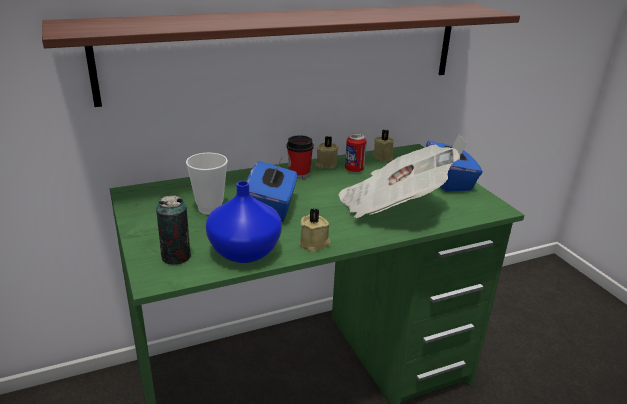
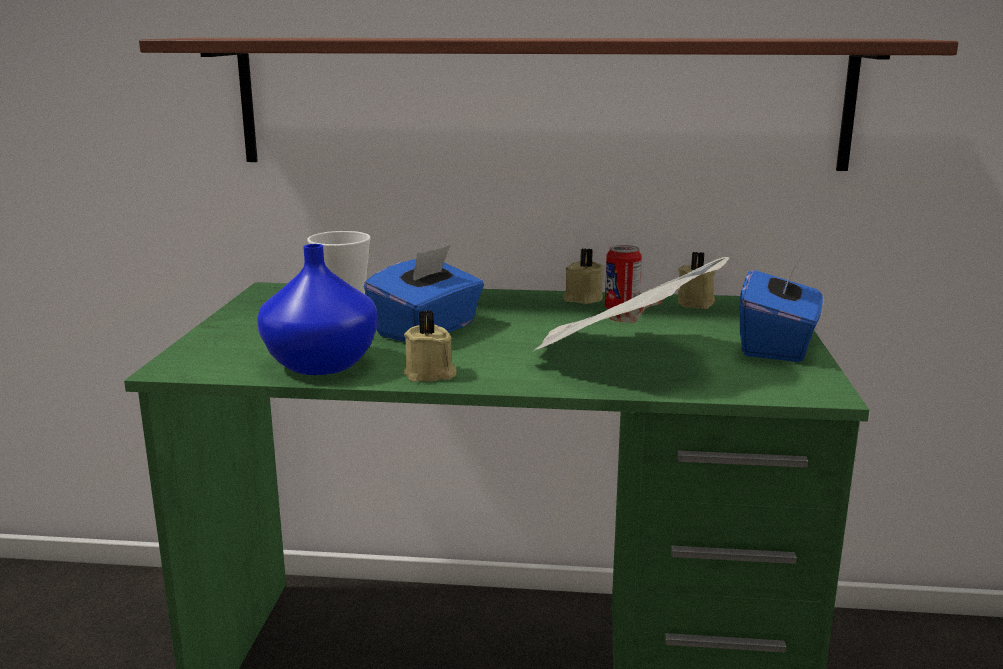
camera: 30 degrees right, 10 degrees down
(176, 257) = (229, 353): can -> none
(299, 174) = (524, 303): cup -> none

